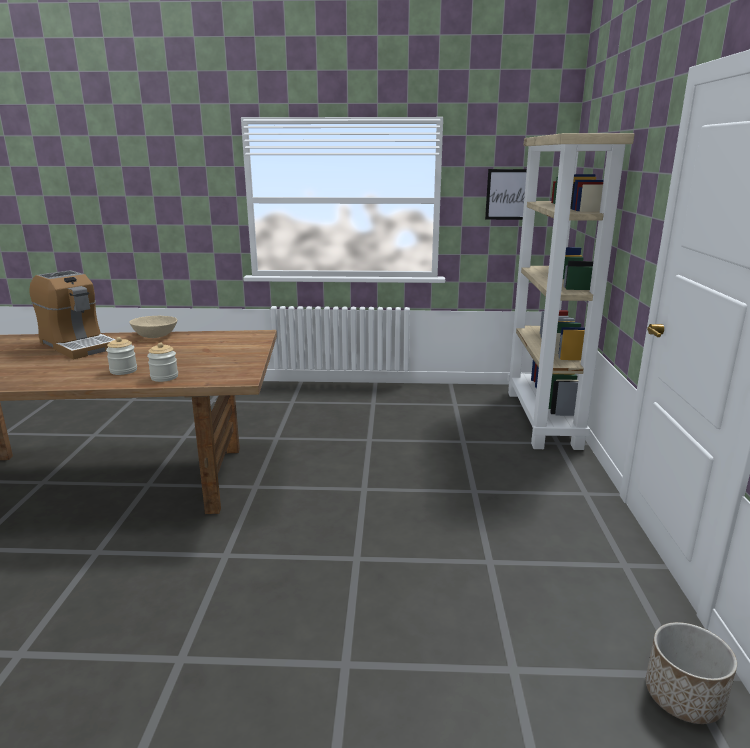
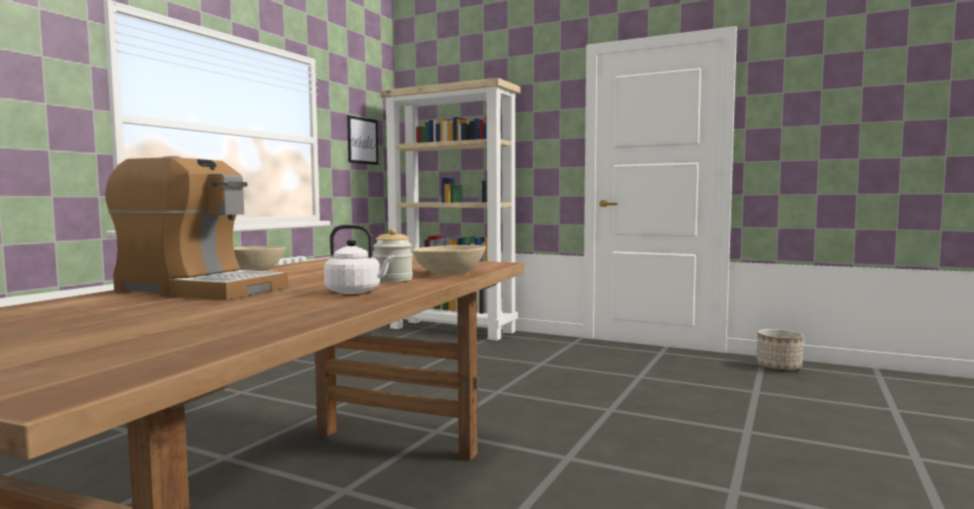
camera: 65 degrees left, 15 degrees down
(64, 374) = (356, 292): none -> white kettle
(78, 345) = (199, 289): coffee machine -> coffee machine turned 45 degrees clockwise
(164, 377) = (450, 273): jar -> beige bowl

